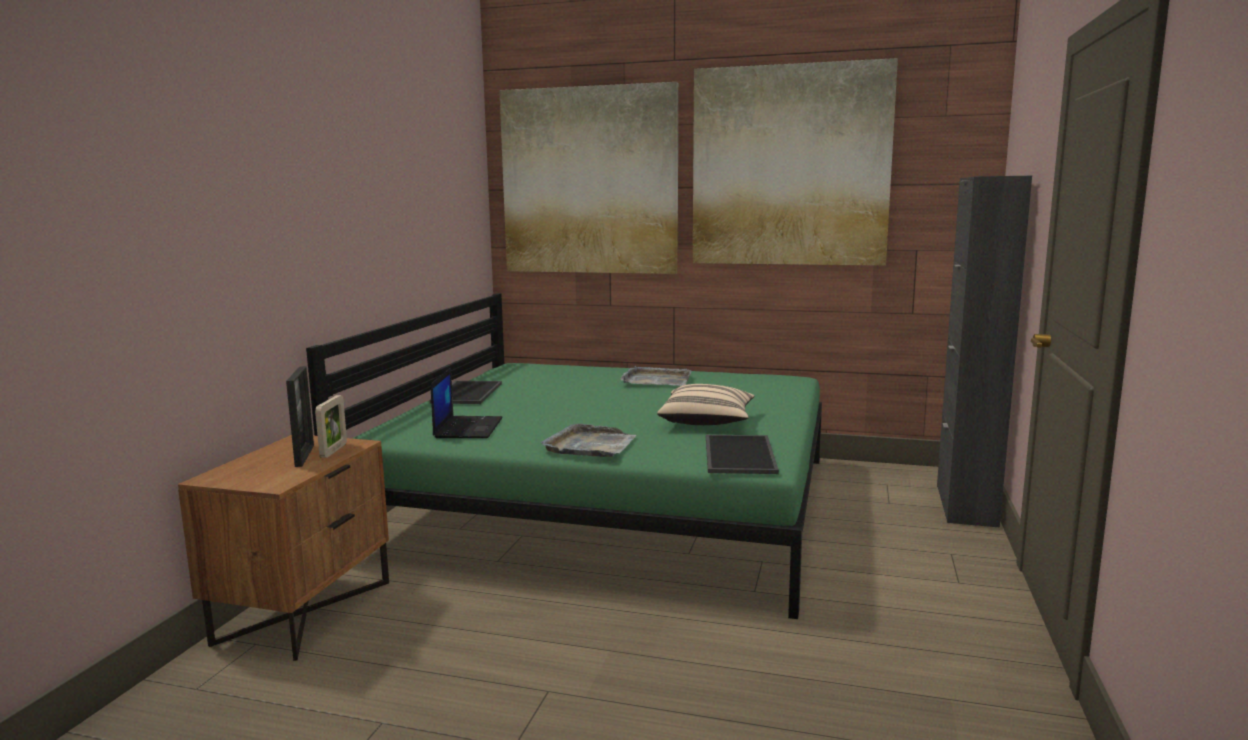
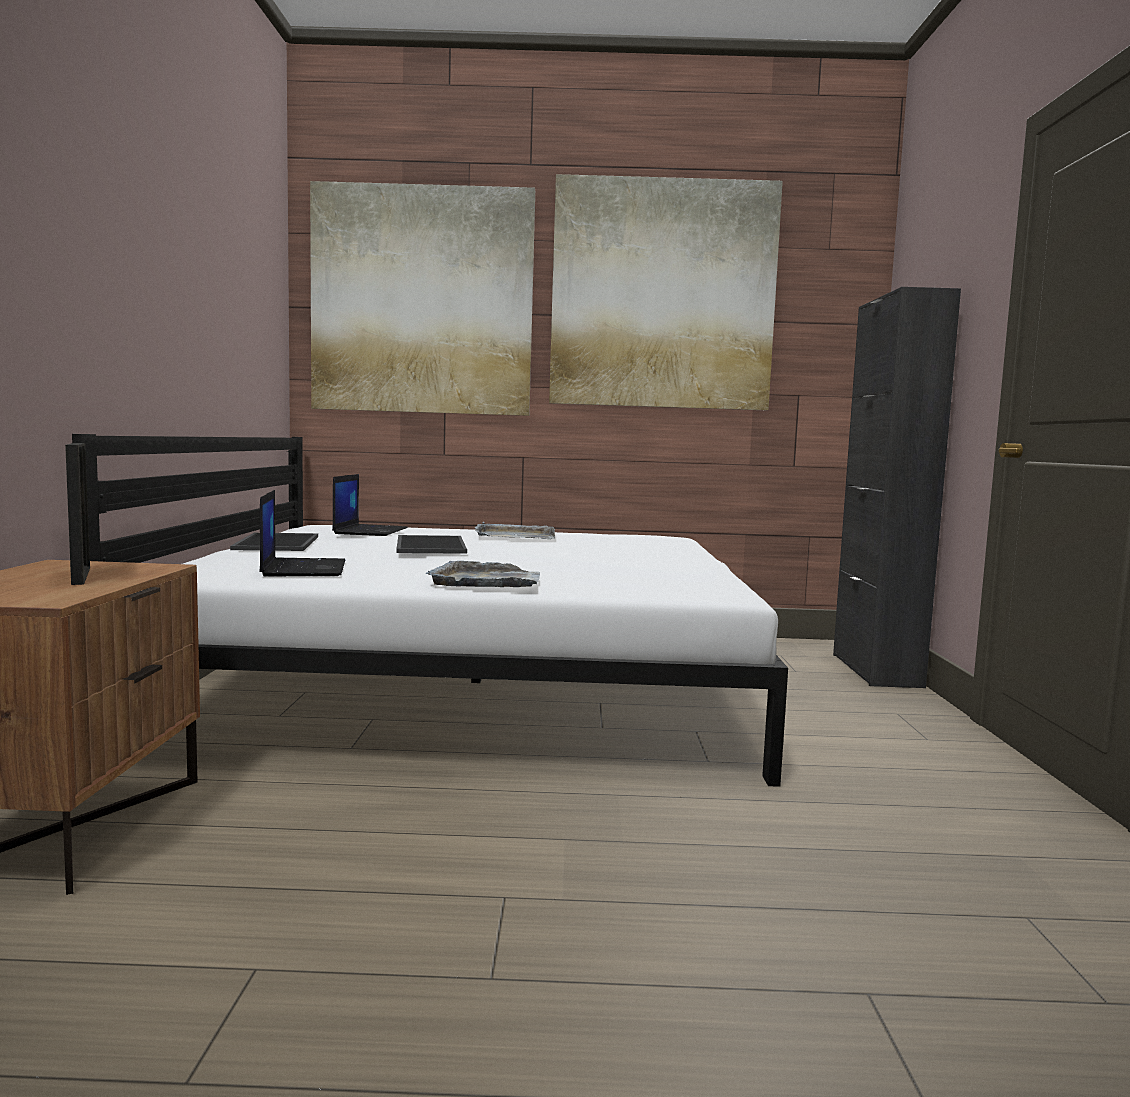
camera: 15 degrees left, 5 degrees down
(333, 450) = (127, 572): picture frame -> none
(543, 376) = (370, 531): none -> laptop
(609, 502) = (470, 681): green bed -> white bed
(707, 422) = (612, 564): beige pillow -> none
(737, 454) = (682, 586): tray -> tray (428, 545)

